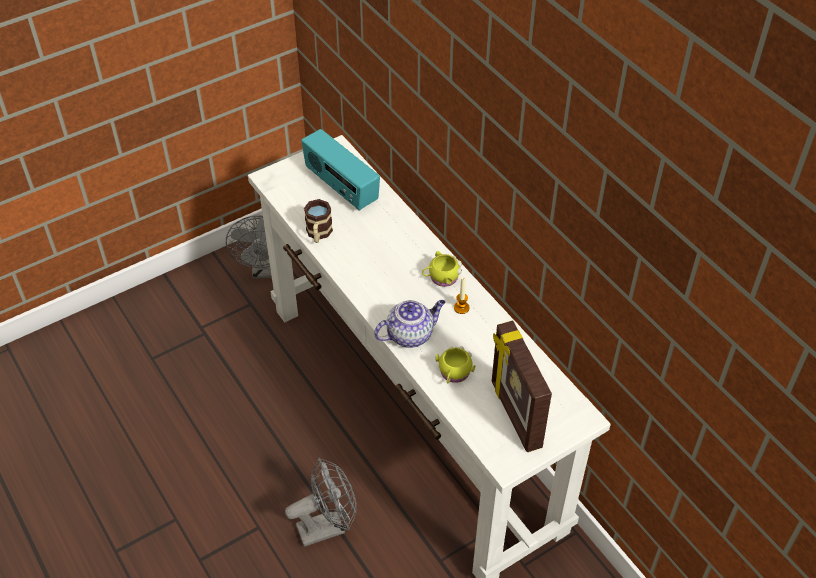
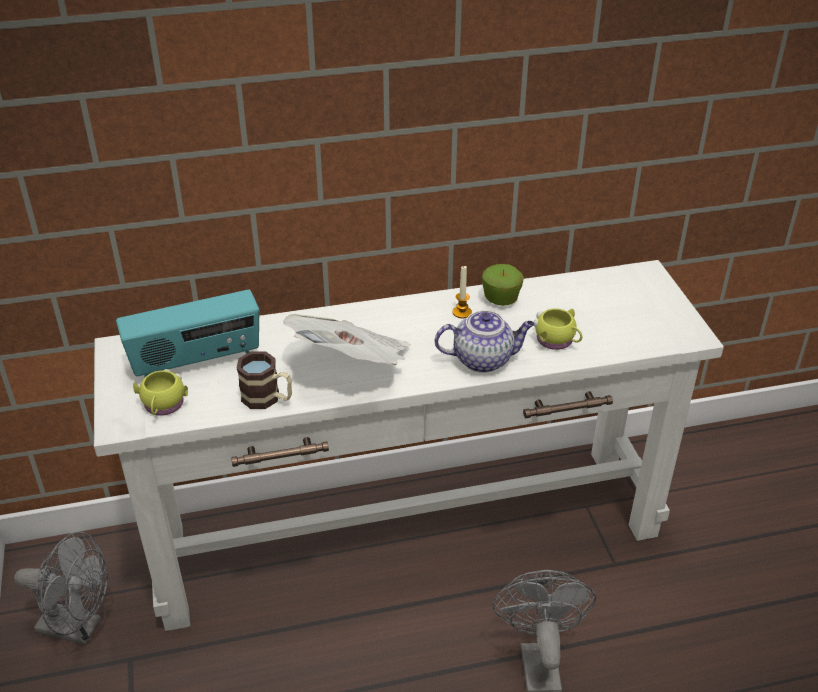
camera: 70 degrees left, 10 degrees down
(372, 264) = (353, 364): none -> newspaper
(410, 334) = (484, 359): teapot -> teapot turned 90 degrees clockwise
(441, 277) = (407, 315): yellow mug -> yellow mug (163, 406)
(491, 327) = (501, 299): none -> apple
(514, 415) = (629, 314): picture frame -> none

